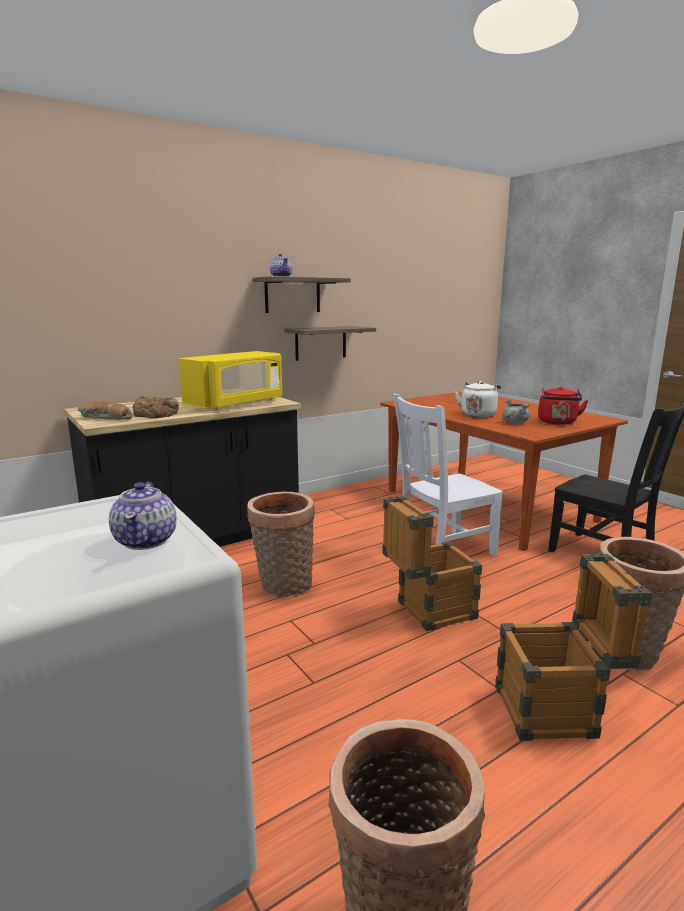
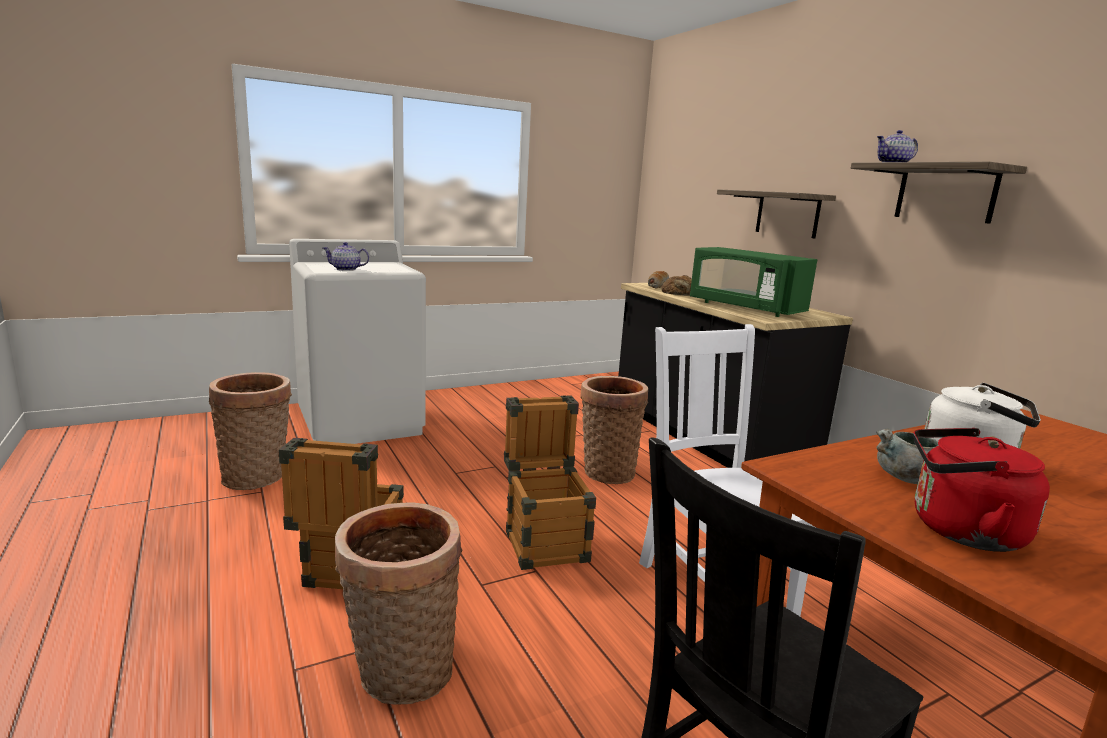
camera: 95 degrees right, 0 degrees up
(236, 403) = (744, 308): yellow microwave -> green microwave
(320, 343) = (980, 276): shelf -> shelf (787, 214)

